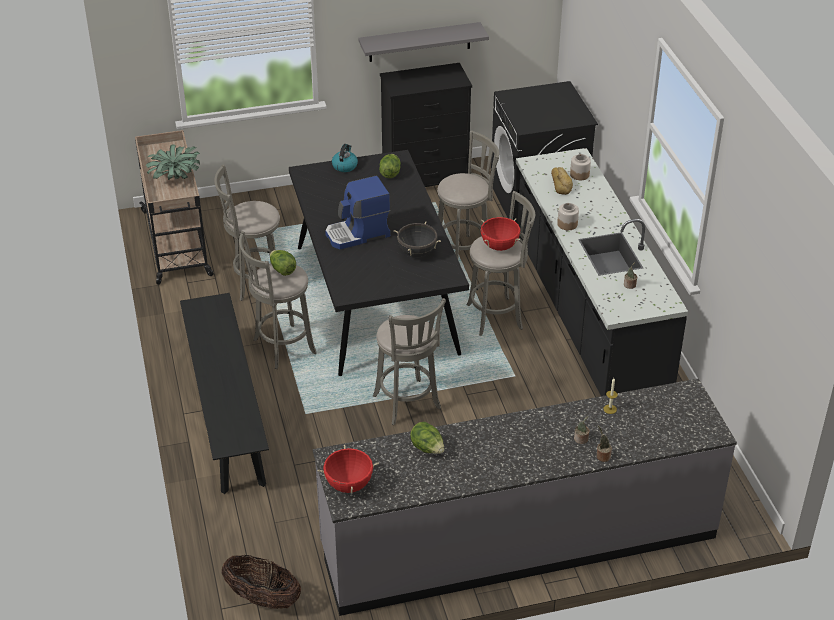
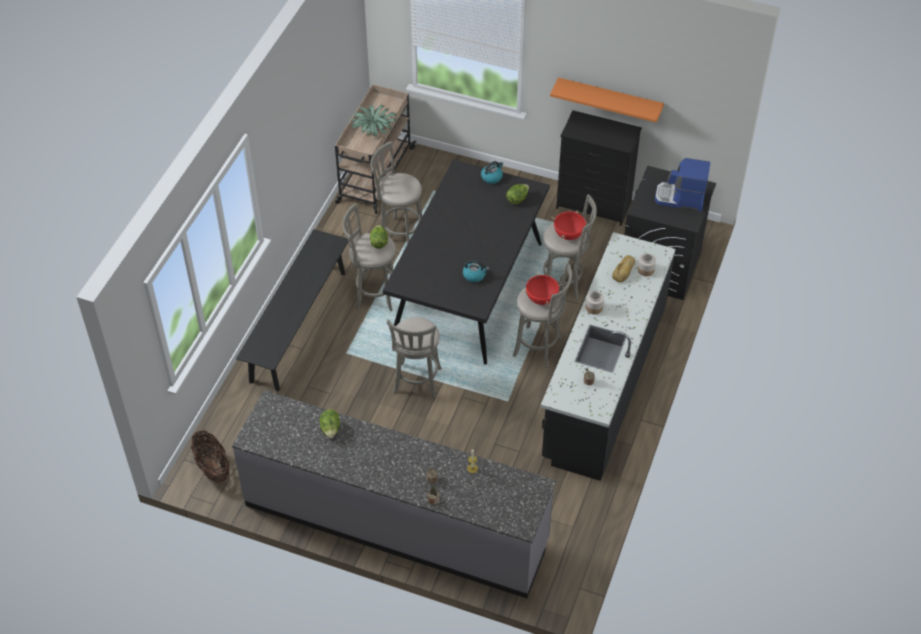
camera: 35 degrees right, 10 degrees up
(349, 485) = (261, 427): red cooking pot -> red cooking pot (568, 235)
(358, 234) = (449, 240): coffee machine -> coffee machine (680, 199)
(417, 252) = (474, 275): black cooking pot -> kettle
(419, 42) = (609, 99): grey shelf -> orange shelf

